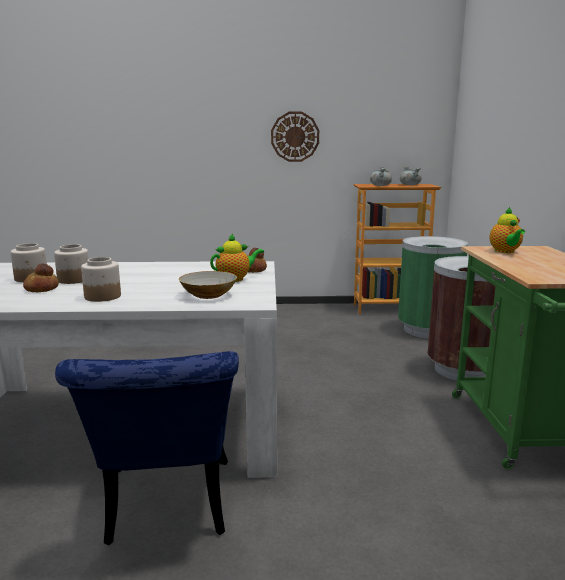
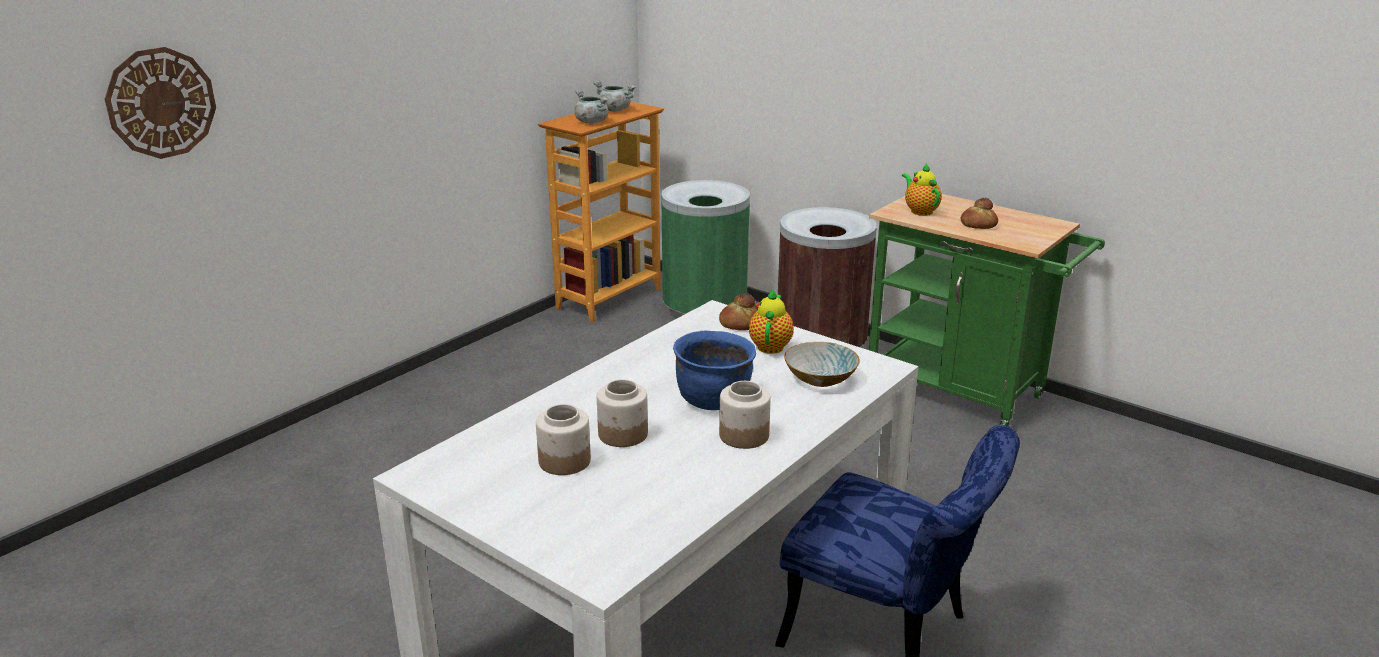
camera: 50 degrees left, 10 degrees up
(41, 289) = (642, 465): bread -> bread (978, 225)
(140, 284) = (713, 400): none -> blue cooking pot
(295, 136) = (452, 63): wall clock -> wall clock (161, 103)
(505, 251) = (920, 211): teapot -> teapot turned 150 degrees counterclockwise

